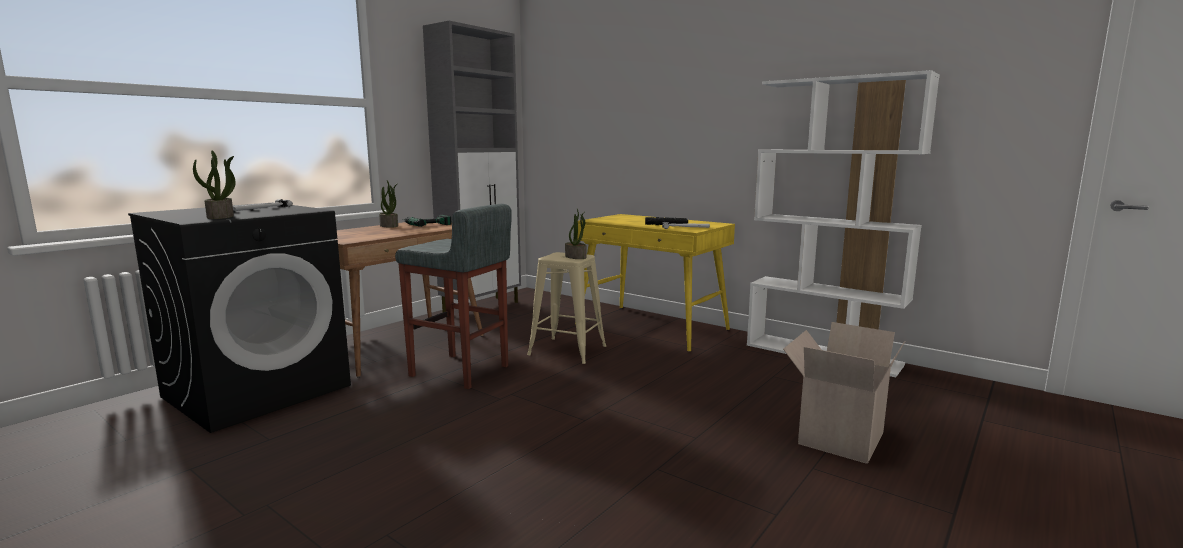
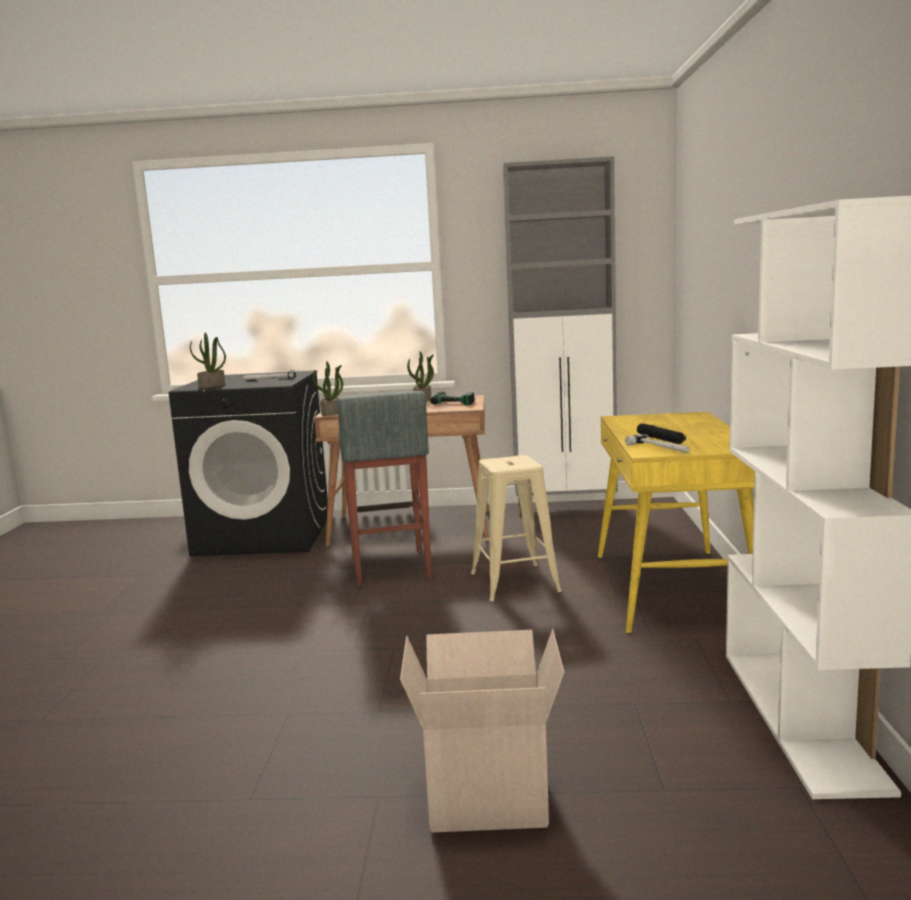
camera: 55 degrees right, 0 degrees up
(576, 257) = (514, 465): potted plant -> potted plant (331, 413)

